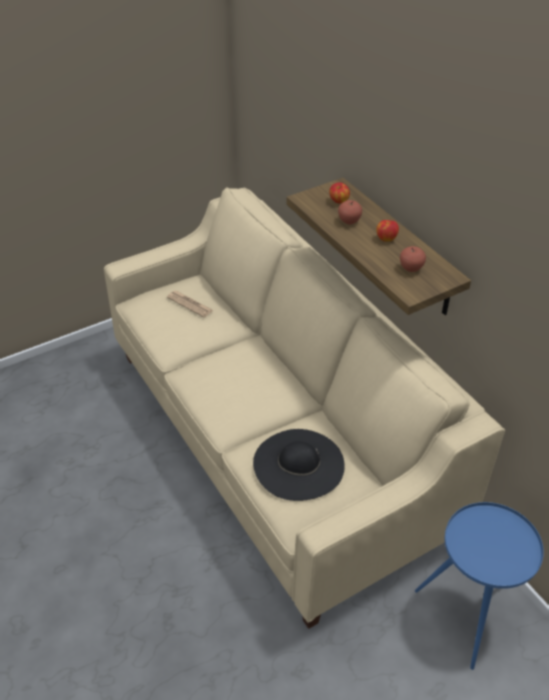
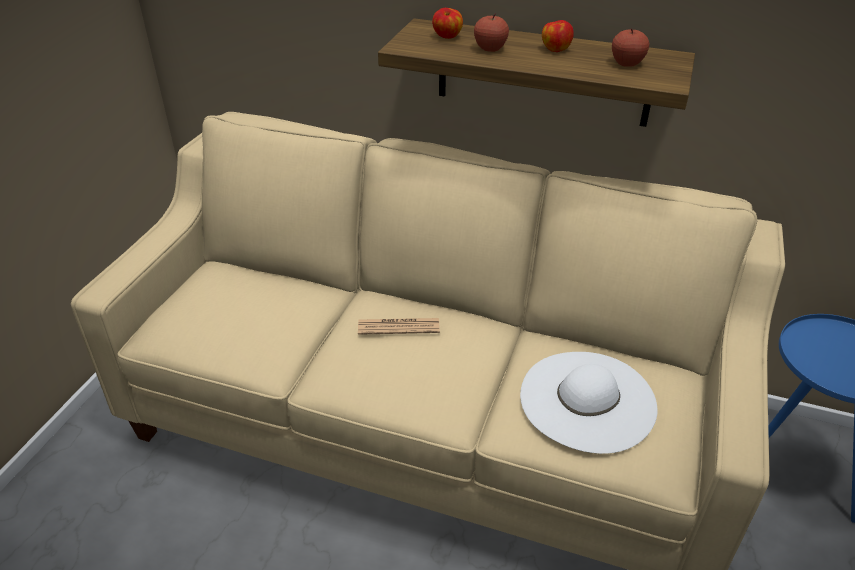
camera: 40 degrees left, 5 degrees down
(190, 304) = (239, 296): newspaper -> newspaper (398, 327)
(298, 464) = (587, 400): black hat -> white hat

